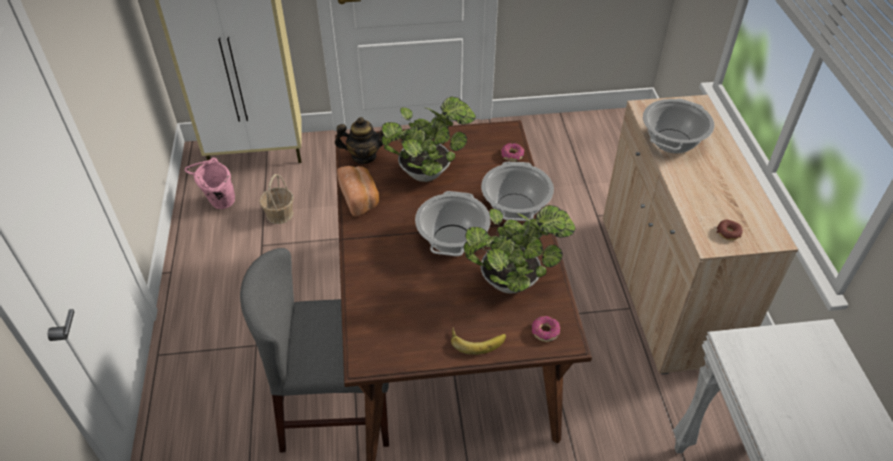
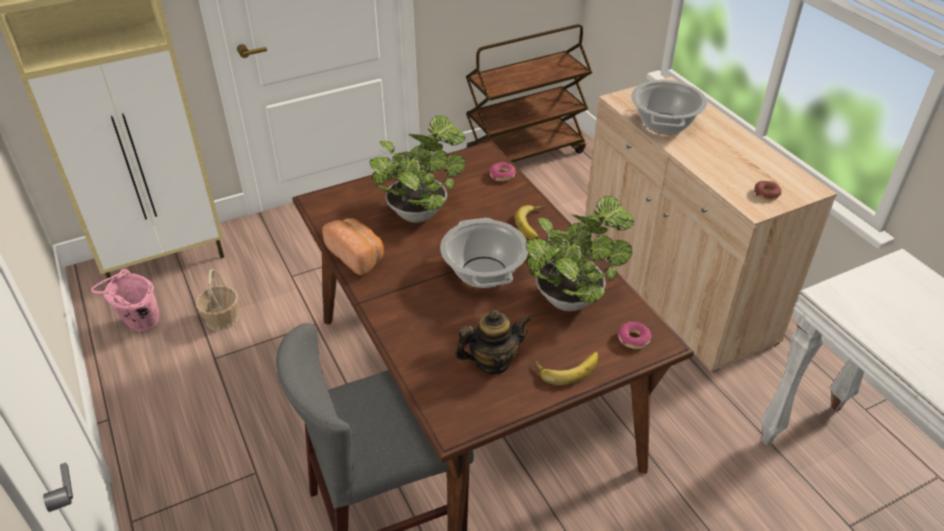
camera: 20 degrees left, 5 degrees down
(363, 156) = (338, 212): teapot -> teapot (492, 361)
(515, 207) = (534, 225): cooking pot -> banana
(588, 127) = (524, 154): none -> brown cart

